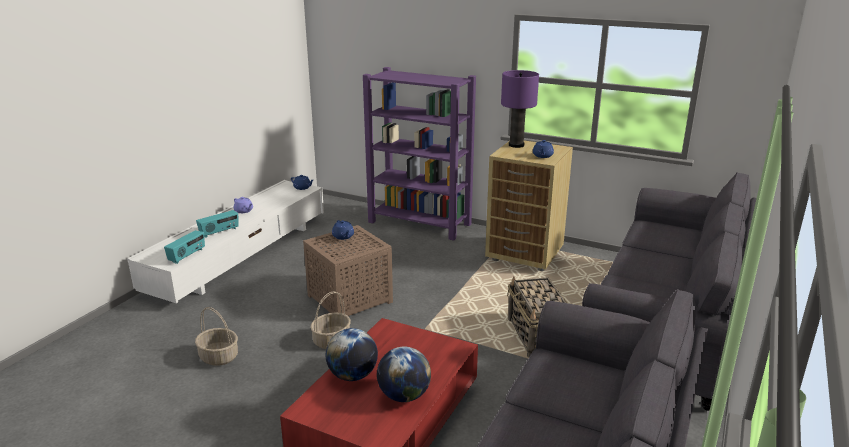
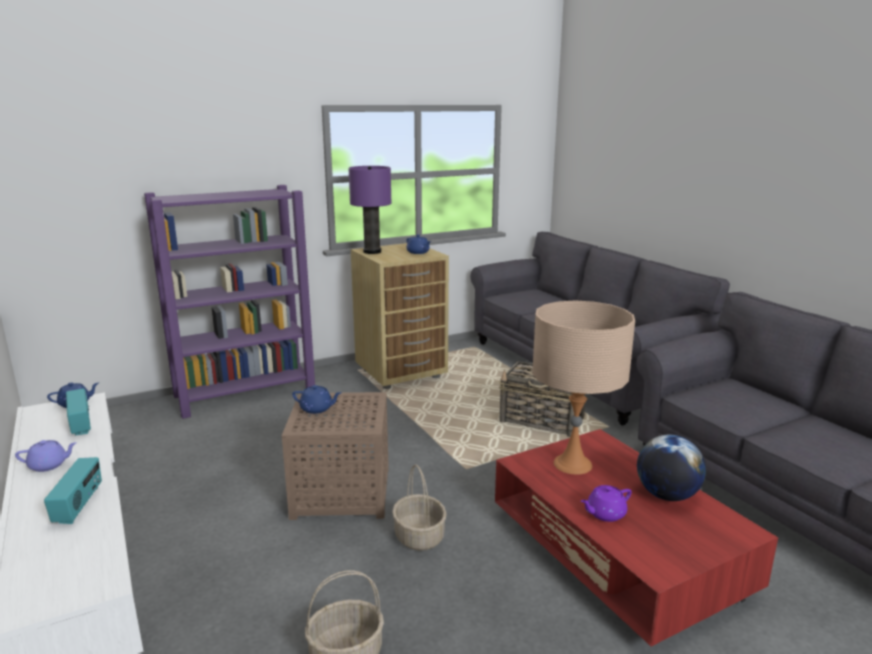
camera: 55 degrees left, 5 degrees down
(187, 256) = (105, 559): radio -> radio (81, 424)
(353, 375) = (605, 514): globe -> purple teapot
(407, 346) = (572, 464): none -> beige table lamp

